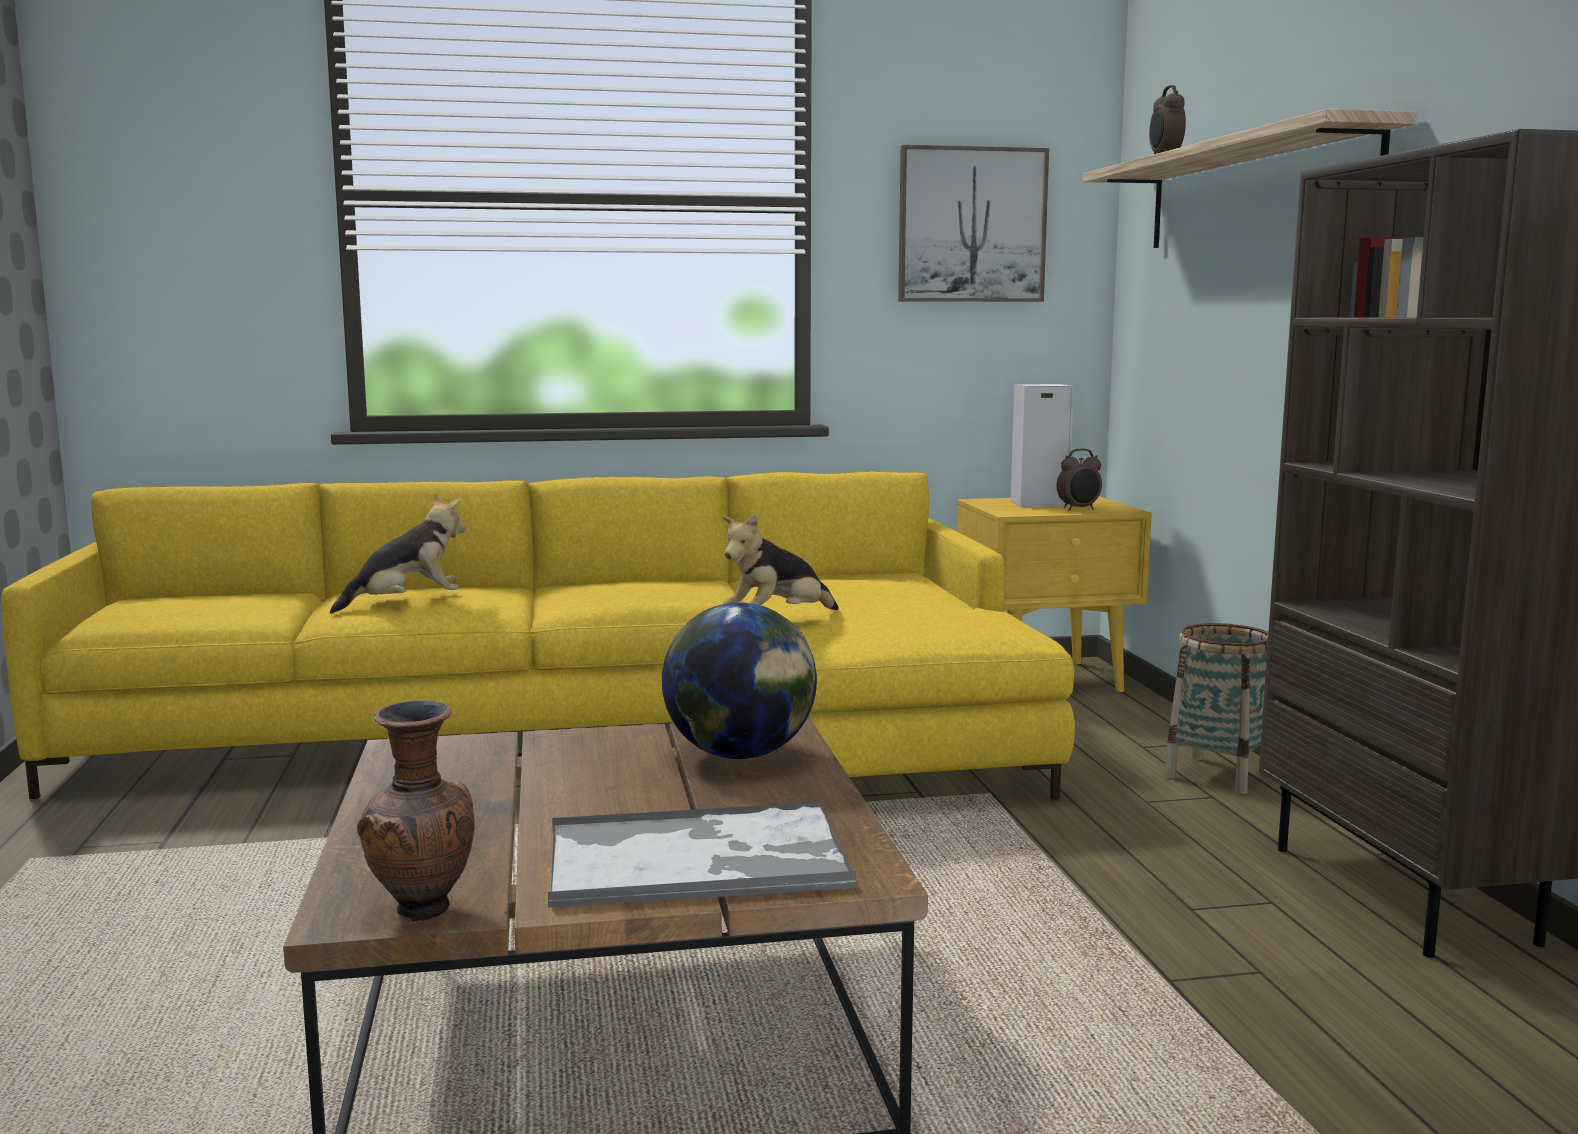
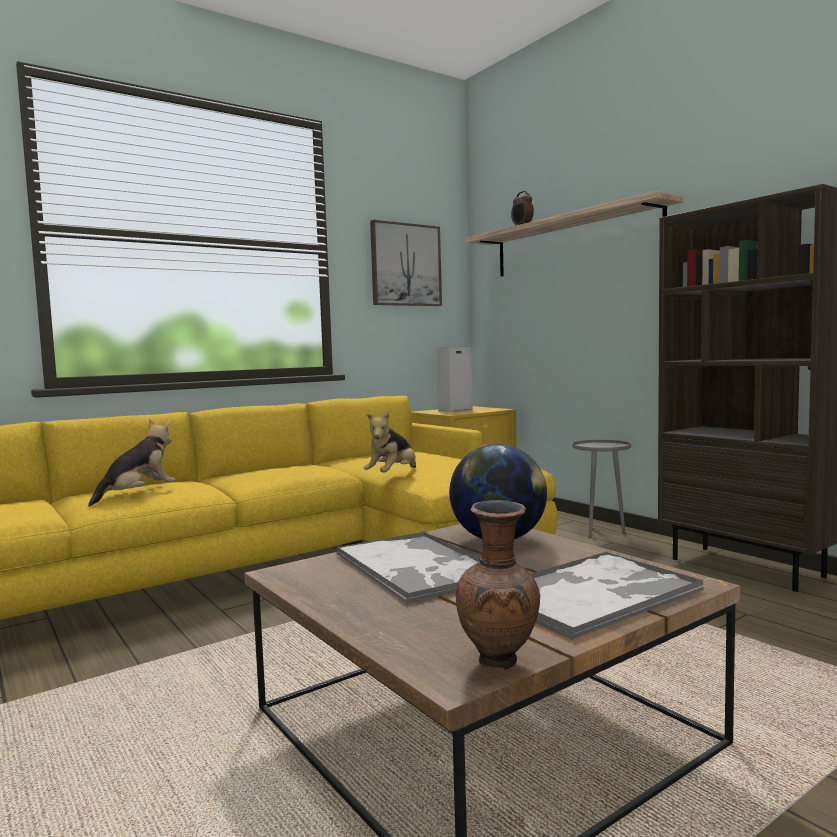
camera: 25 degrees left, 5 degrees down
(562, 774) = (418, 567): none -> tray
(1079, 509) = (480, 410): alarm clock -> none
(1218, 775) = (601, 532): basket -> grey side table

